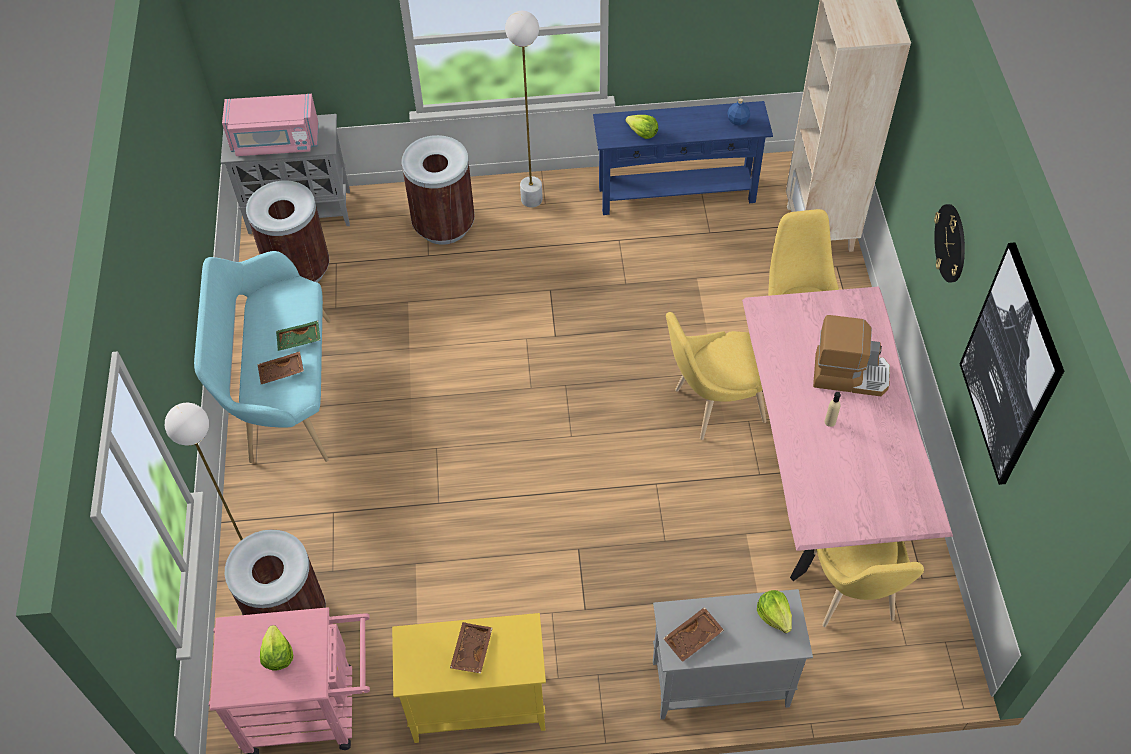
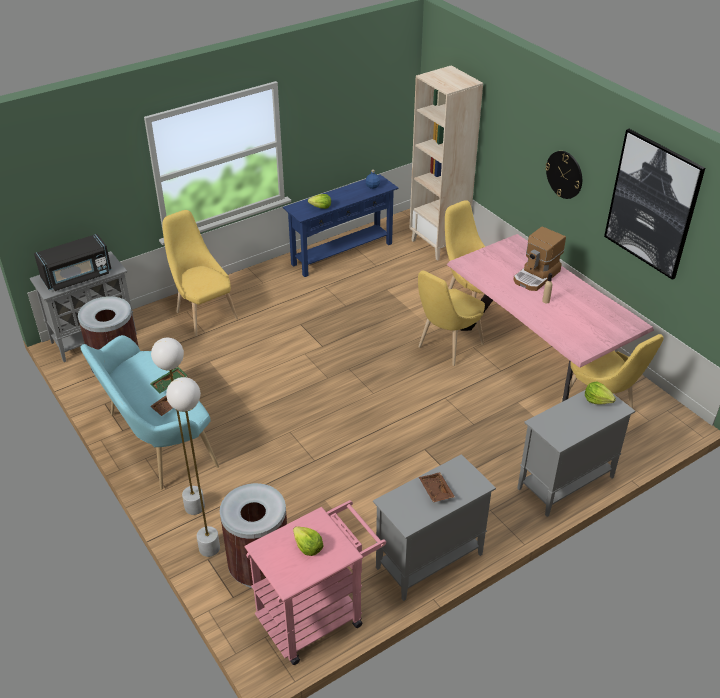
camera: 30 degrees left, 15 degrees down
(275, 141) = (77, 277): pink microwave -> black microwave
(444, 225) = (203, 314): brown trash can -> yellow chair
(477, 707) = (428, 561): yellow cabinet -> grey cabinet
(531, 199) = (252, 283): white floor lamp -> white floor lamp (194, 507)
(693, 638) = (563, 429): brown tray -> none
(849, 374) = (537, 276): coffee machine -> coffee machine turned 150 degrees clockwise

